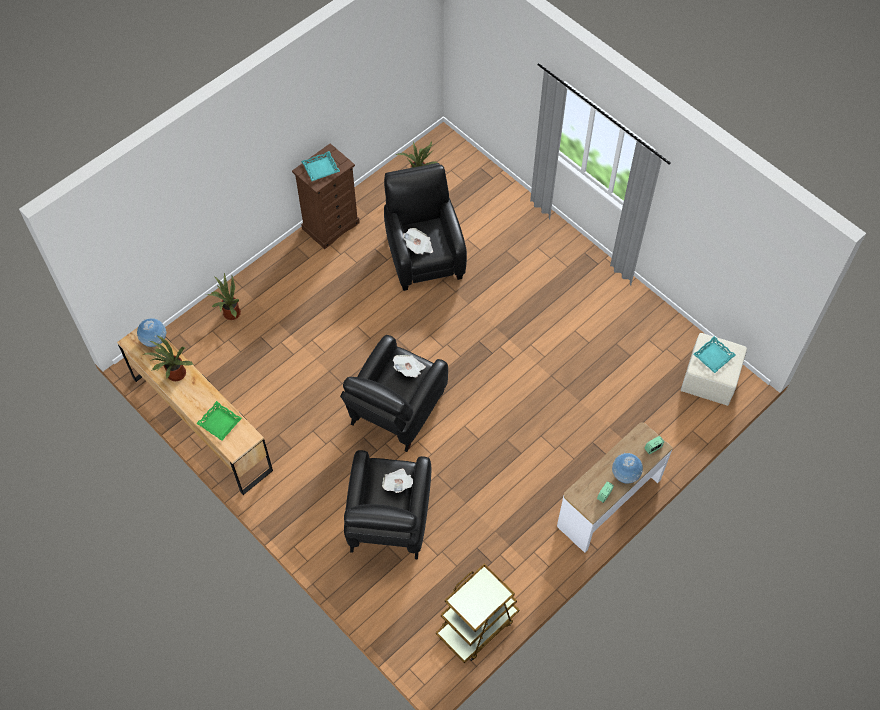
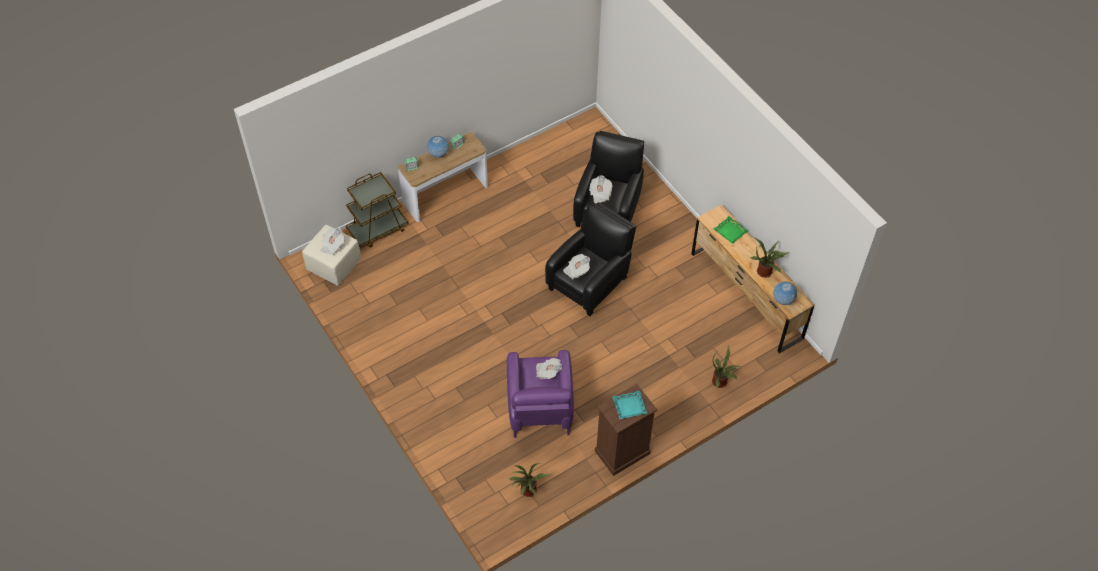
camera: 170 degrees left, 5 degrees down
(424, 253) = (540, 410): black armchair -> purple armchair
(477, 625) = (559, 140): brown cart -> brown cart (378, 229)
(713, 356) = (332, 245): turquoise tray -> newspaper

